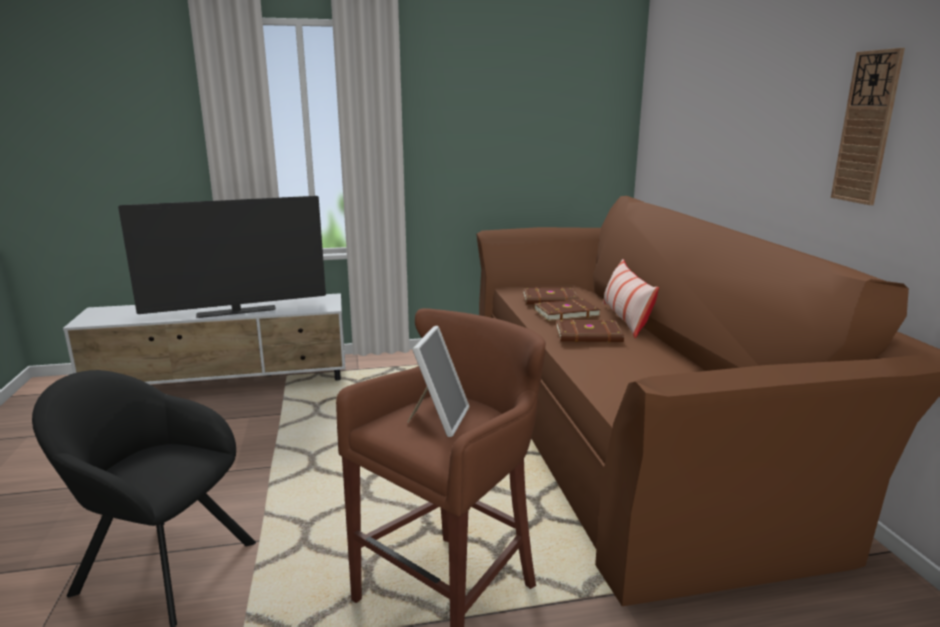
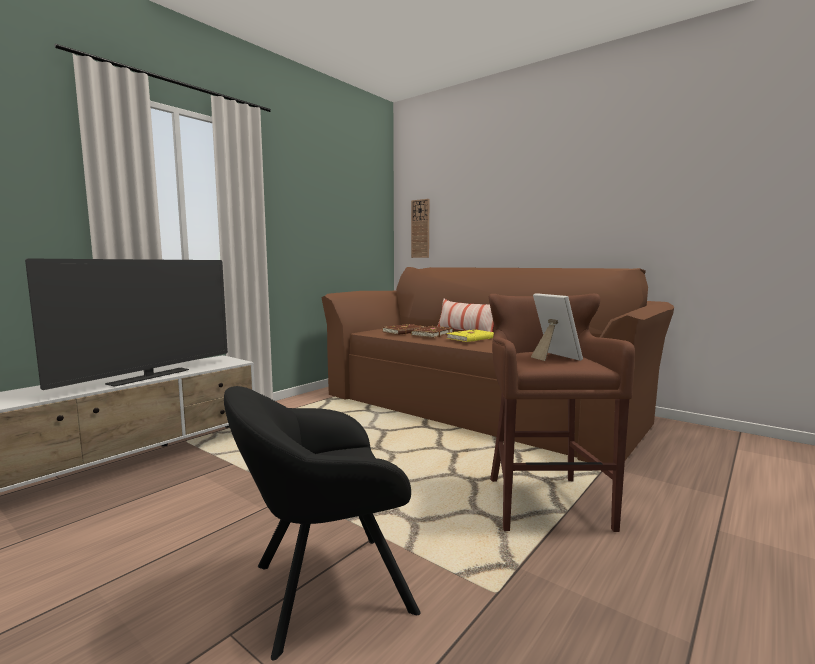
camera: 40 degrees left, 10 degrees down
(589, 335) = (472, 338): brown book -> yellow book
(867, 128) = (591, 205): wall clock -> wall clock (420, 229)

